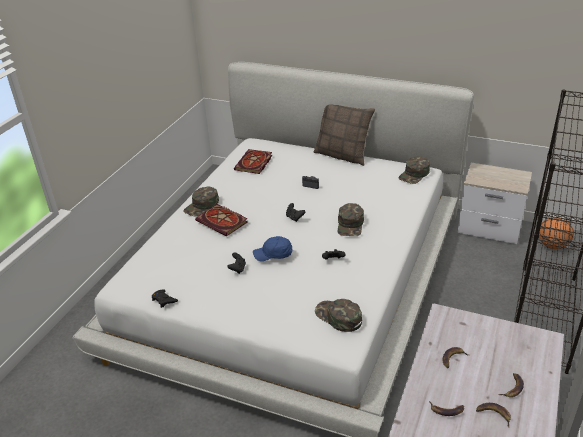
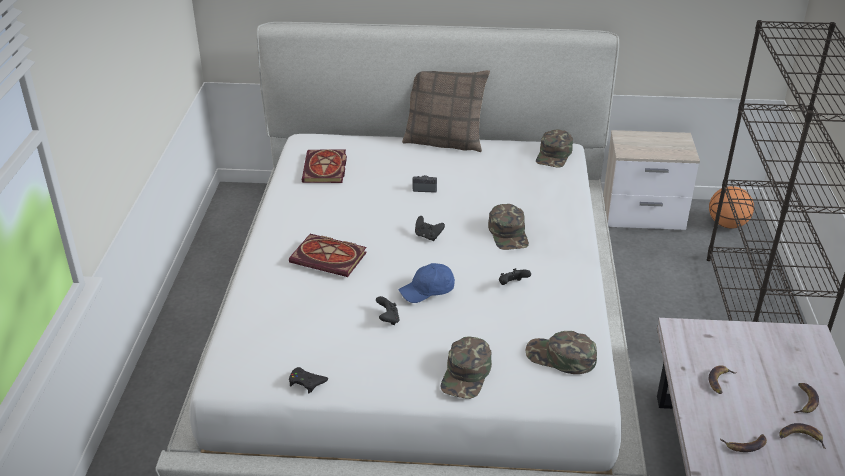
camera: 20 degrees left, 0 degrees up
(202, 206) = (283, 240): green cap -> green cap (466, 374)

